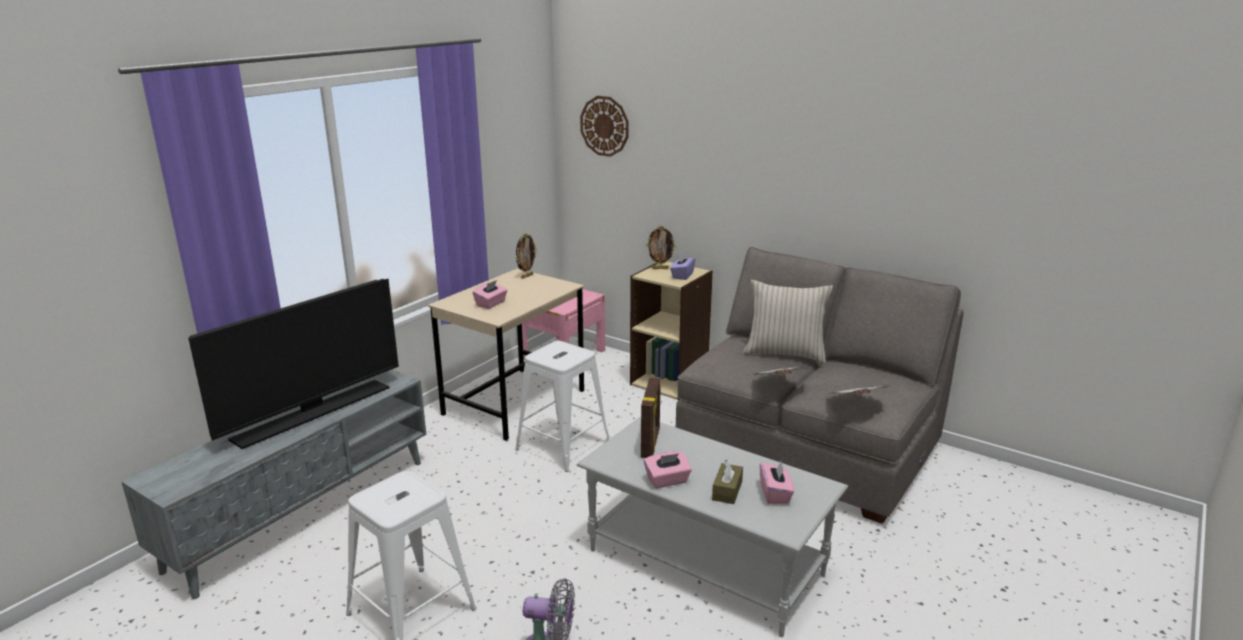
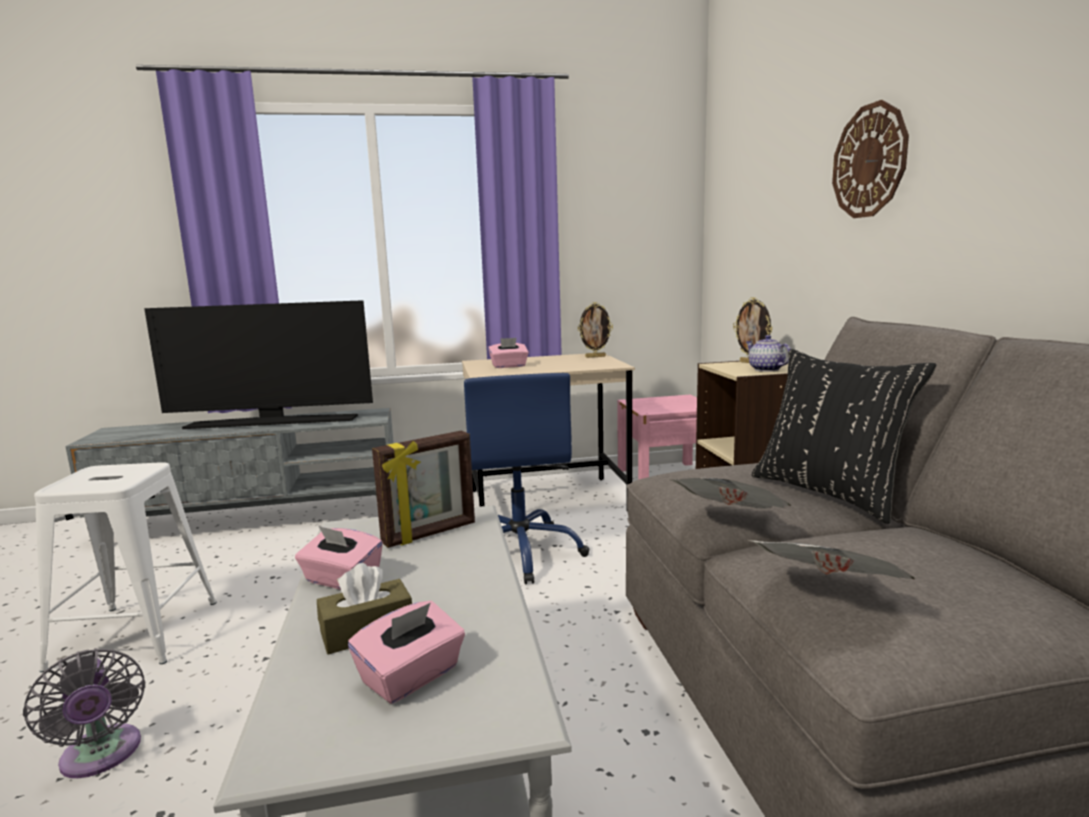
camera: 45 degrees right, 10 degrees down
(563, 445) = (521, 552): white stool -> blue office chair
(604, 126) = (737, 184): wall clock -> wall clock (869, 161)
(682, 275) = (765, 369): purple tissue box -> teapot
(784, 353) = (829, 493): beige pillow -> black pillow

